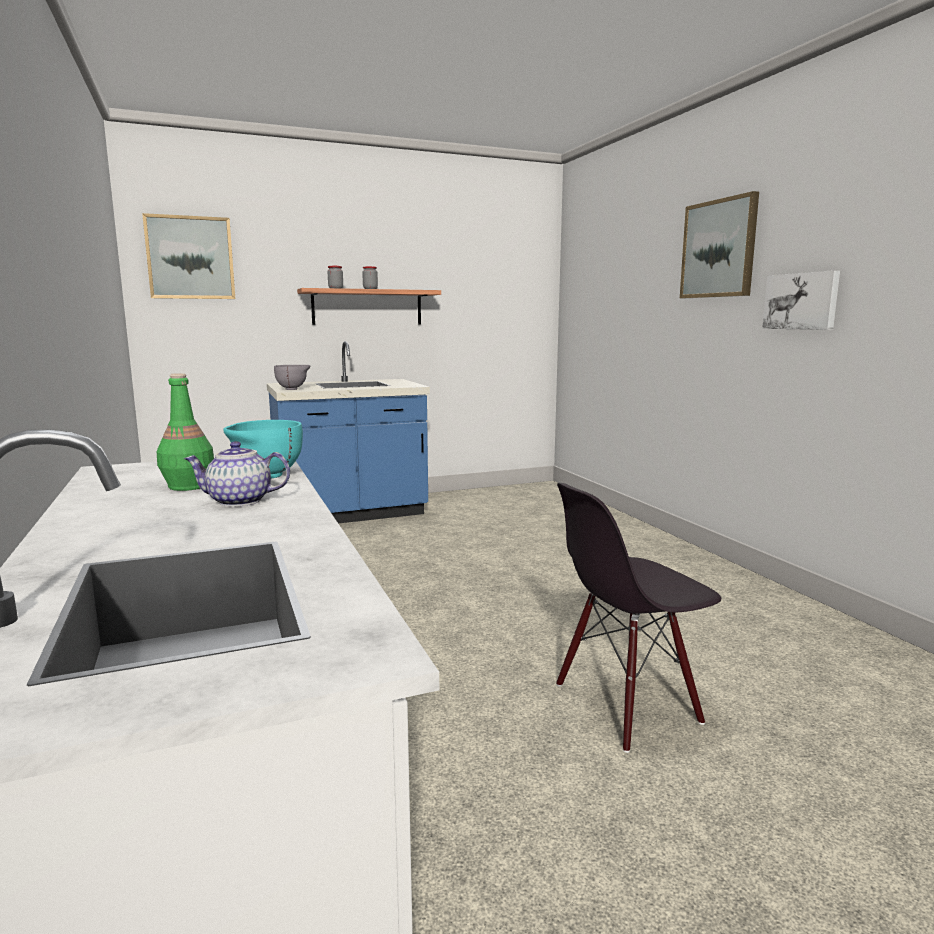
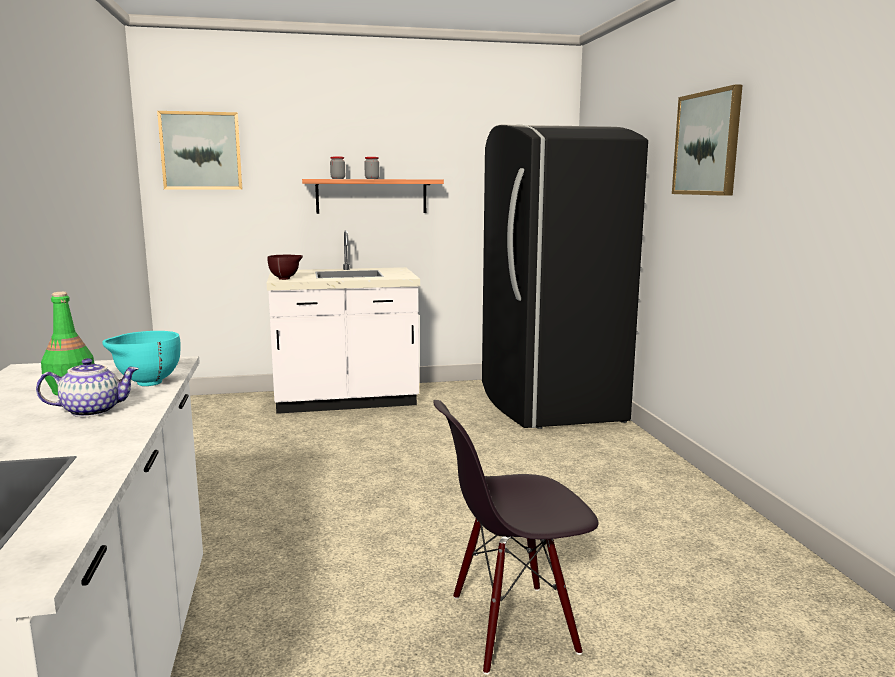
camera: 10 degrees right, 0 degrees up
(238, 502) = (93, 411): teapot -> teapot turned 150 degrees clockwise
(293, 389) = (286, 279): grey bowl -> brown bowl
(351, 513) = (346, 400): blue counter -> white counter
(548, 505) = (547, 403): none -> black fridge
(801, 301) = (776, 205): picture -> none

